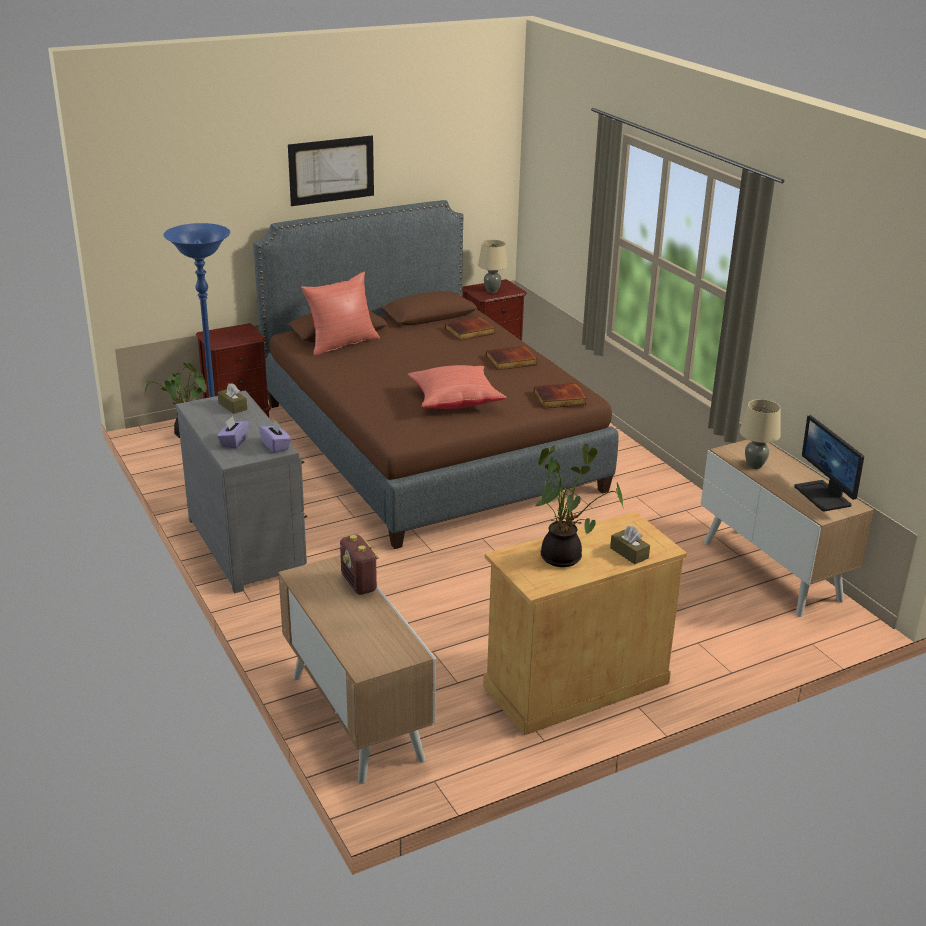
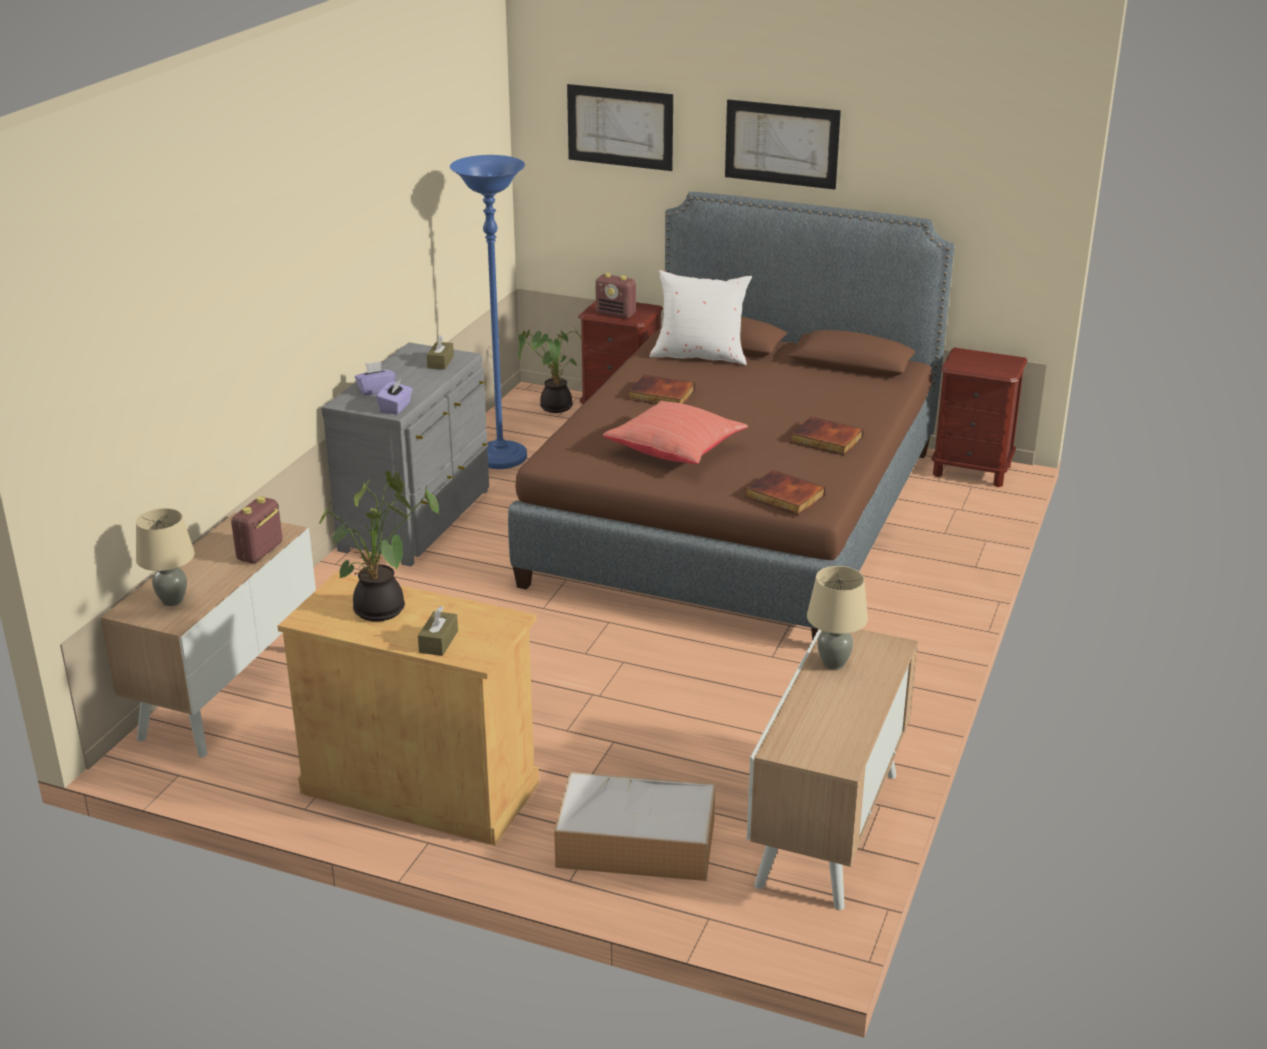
camera: 50 degrees right, 0 degrees up
(200, 186) = (620, 127): none -> picture
(234, 338) = (616, 314): none -> radio
(341, 343) = (700, 356): red pillow -> white pillow
(470, 332) = (853, 395): book -> book (660, 395)
(492, 291) = (976, 363): beige table lamp -> beige table lamp (172, 601)
(719, 635) = (633, 843): none -> storage box
(823, 496) = (832, 734): monitor -> none

